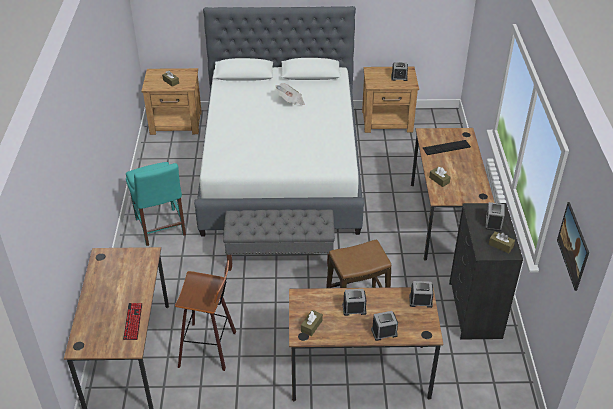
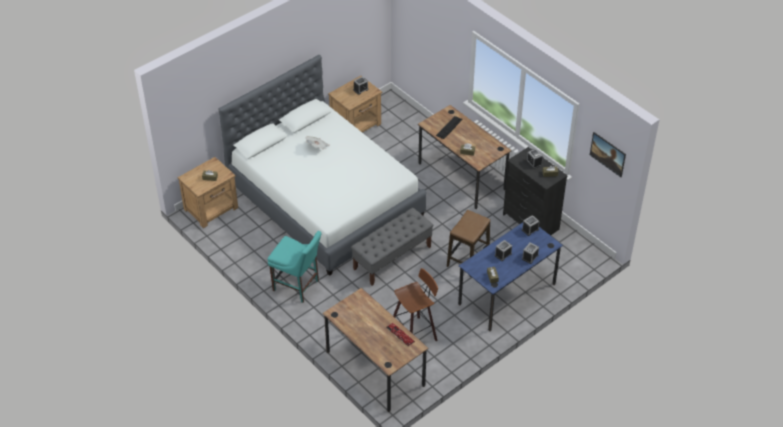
camera: 40 degrees left, 5 degrees up
(359, 372) = (507, 294): brown desk -> blue desk

